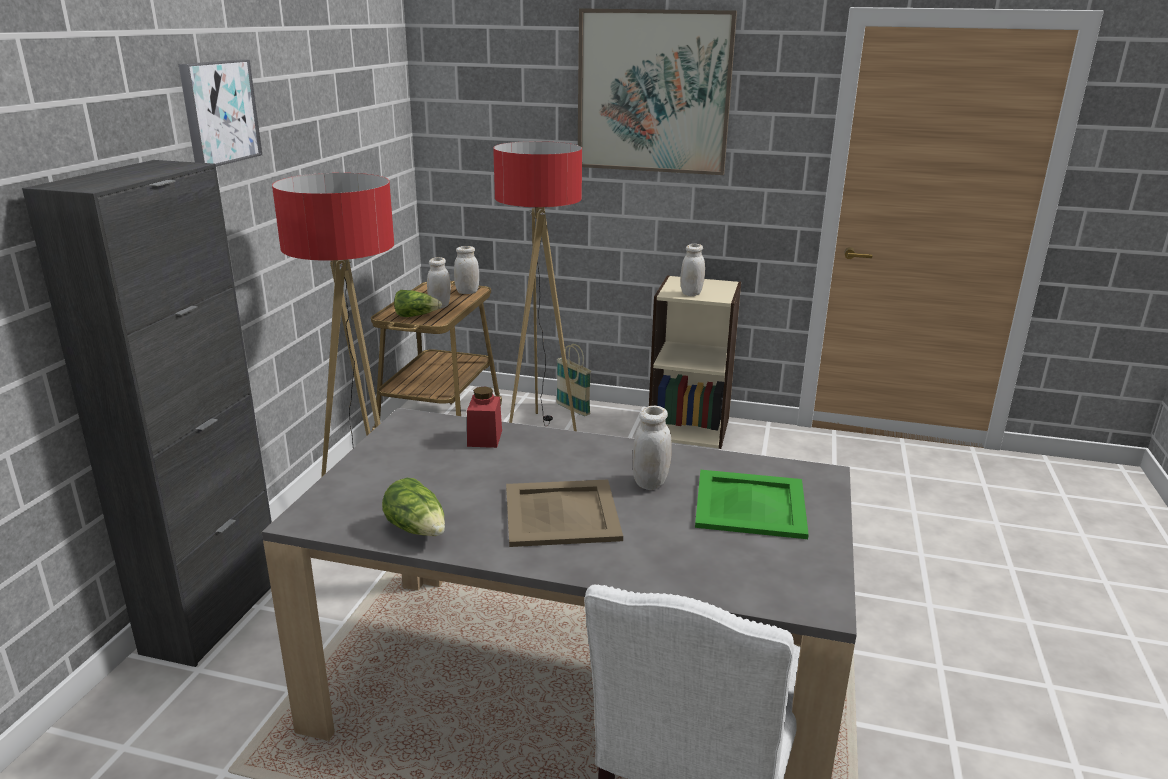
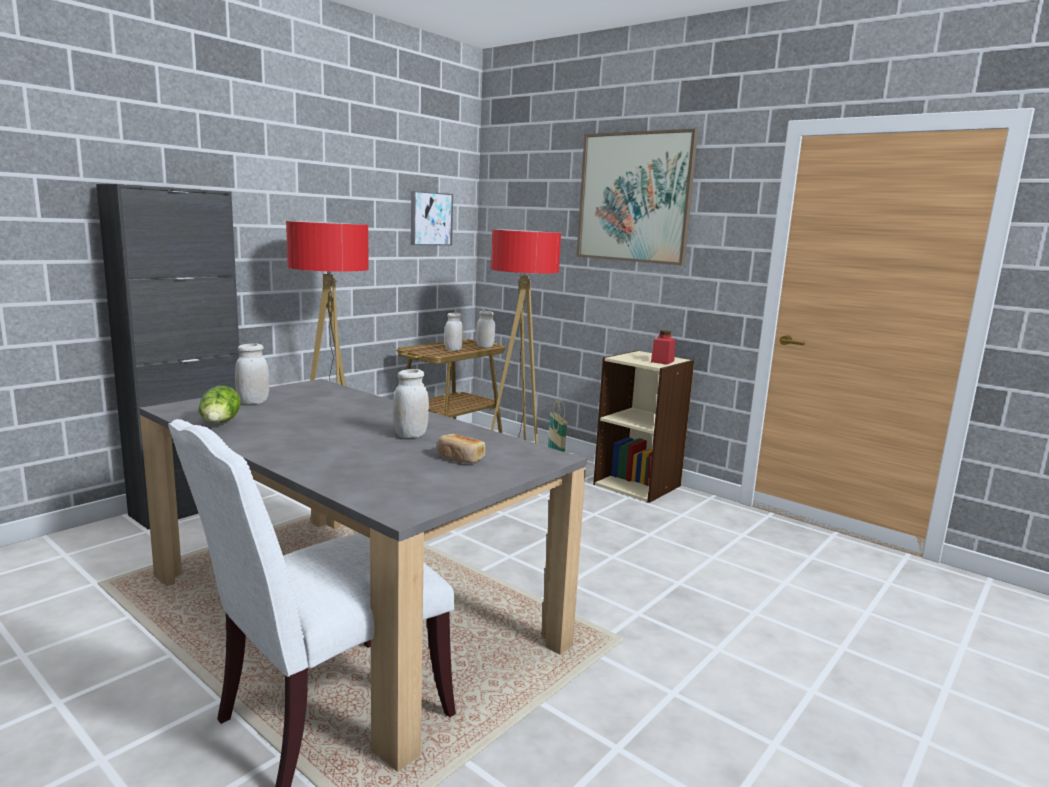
camera: 25 degrees right, 10 degrees down
(218, 112) = (276, 175): picture -> picture (430, 218)
(416, 316) = (428, 351): lettuce -> none
(484, 438) = (345, 398): red jar -> red jar (662, 361)
(560, 513) = (320, 435): beige tray -> none
(691, 294) = (636, 360): white jar -> white jar (253, 402)
(749, 505) = (460, 458): green tray -> bread

